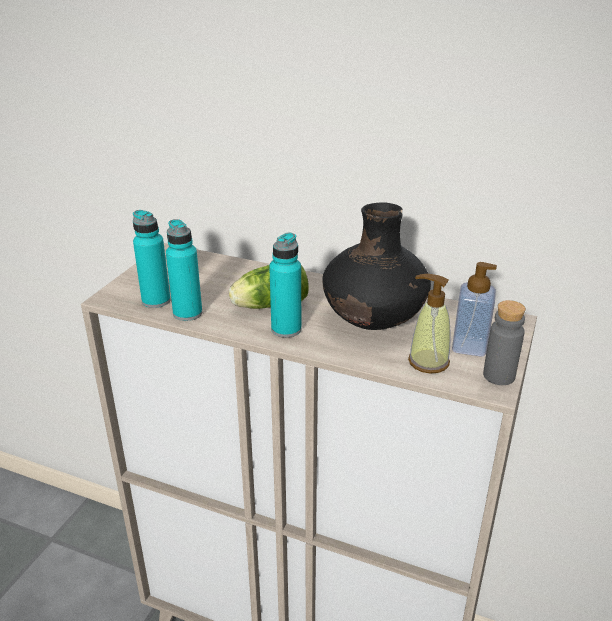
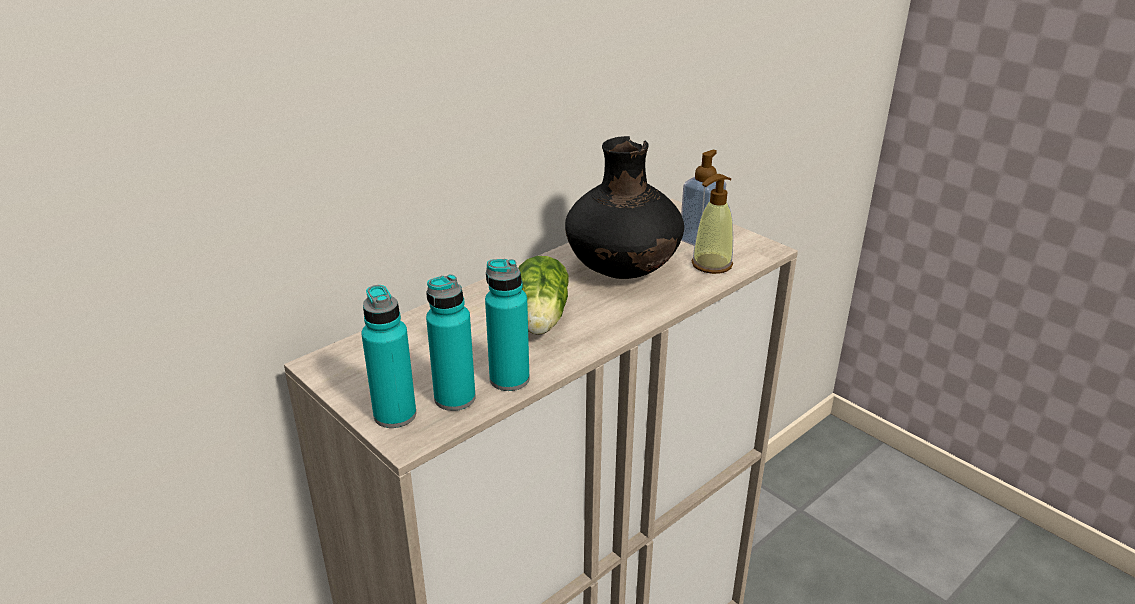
camera: 65 degrees left, 0 degrees up
(286, 329) = (600, 321): turquoise bottle -> turquoise bottle (395, 415)
(499, 376) = (751, 241): grey bottle -> none

